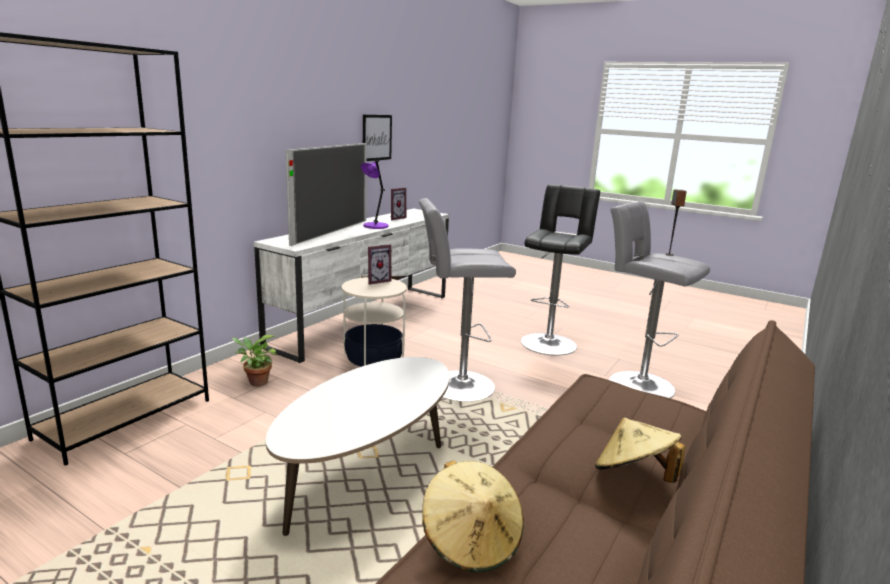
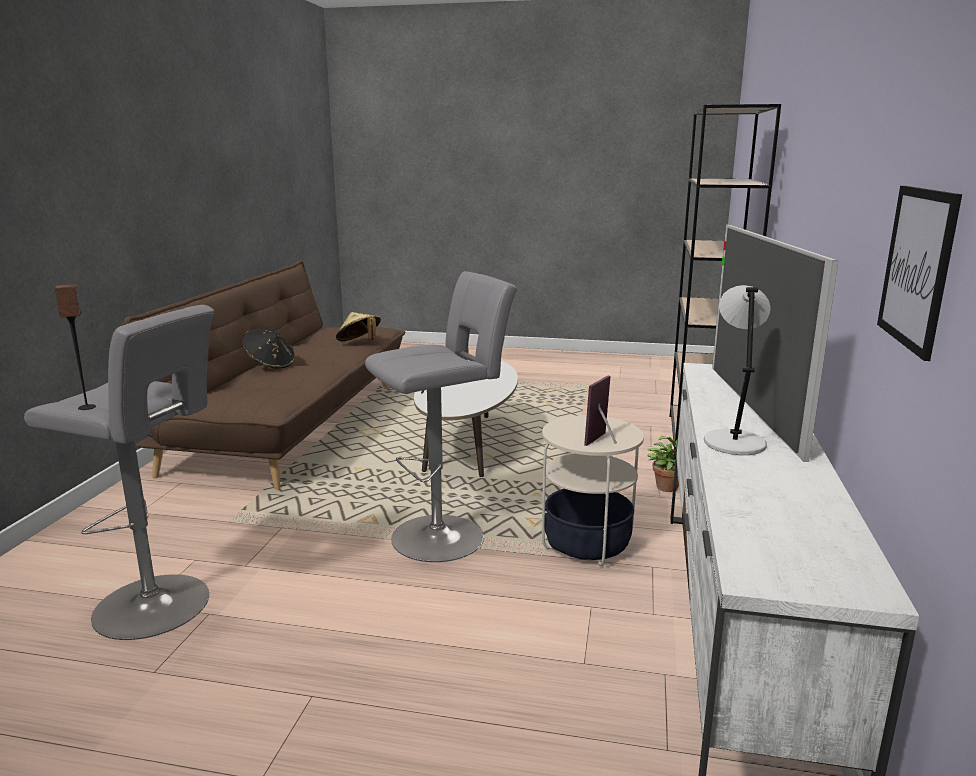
camera: 160 degrees right, 0 degrees up
(375, 226) = (733, 442): purple table lamp -> grey table lamp
(395, 218) = (786, 497): picture frame -> none
(549, 342) = (305, 686): black stool -> none
(633, 475) = (270, 364): beige hat -> black hat

